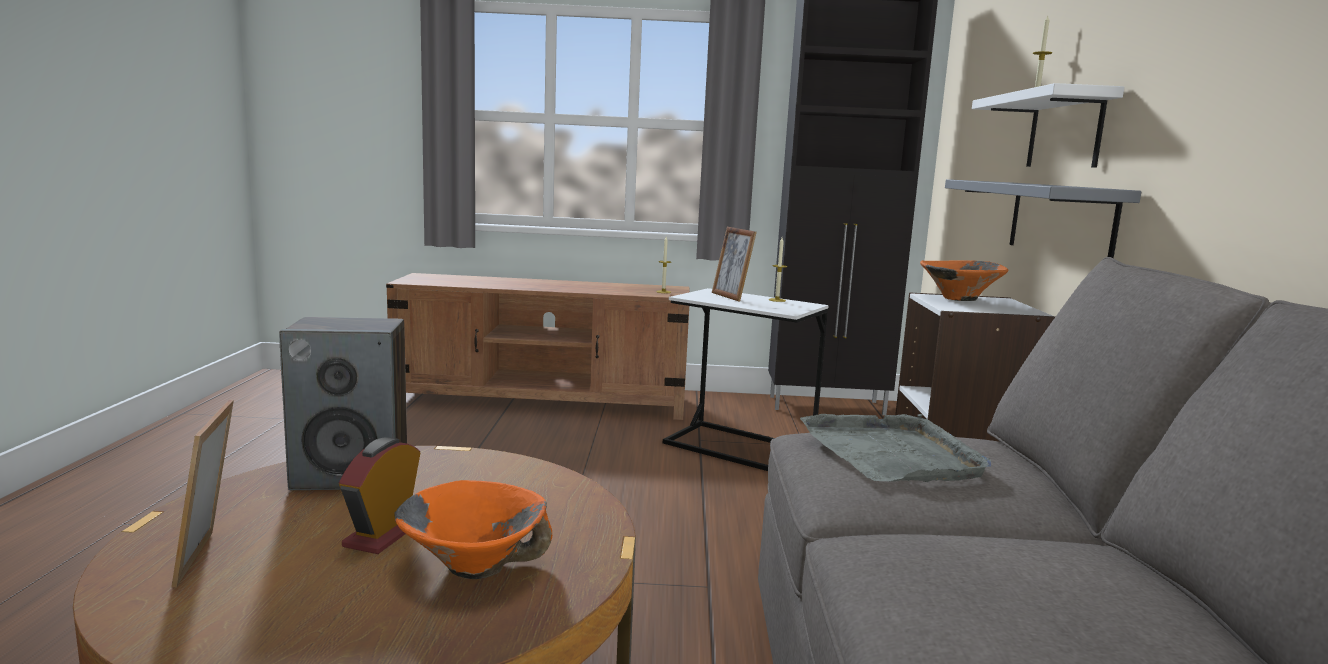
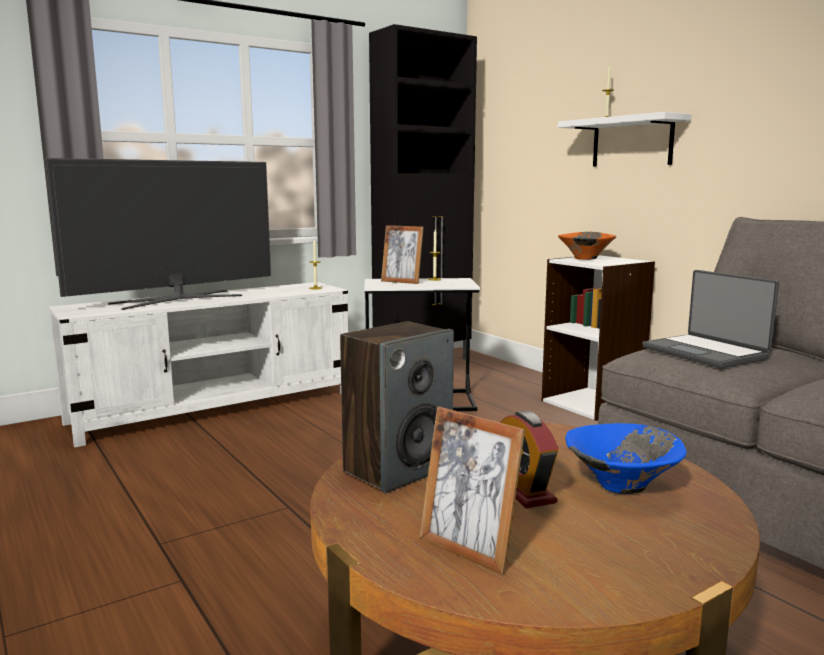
camera: 35 degrees left, 0 degrees up
(474, 567) = (620, 487): orange bowl -> blue bowl
(514, 282) = (178, 299): none -> television
(543, 401) = (216, 407): brown tv stand -> white tv stand
(892, 453) = (705, 353): grey tray -> laptop
(1060, 221) = (638, 200): grey shelf -> none

